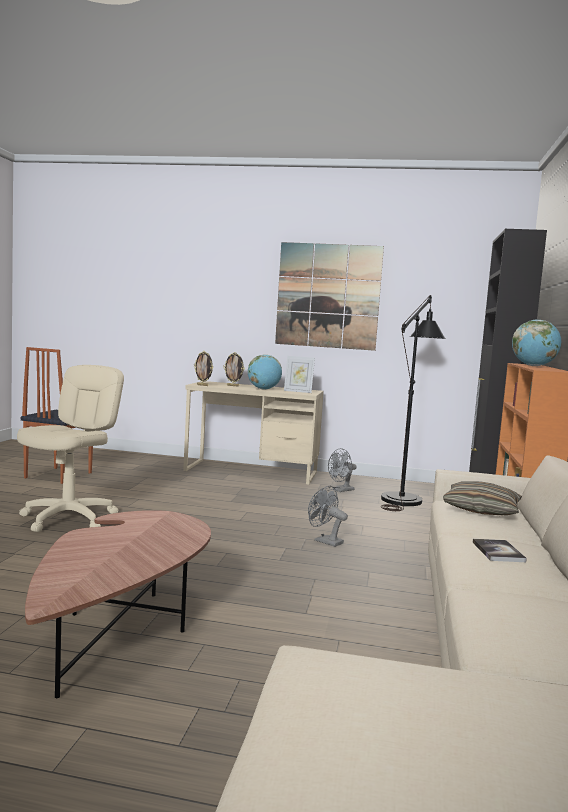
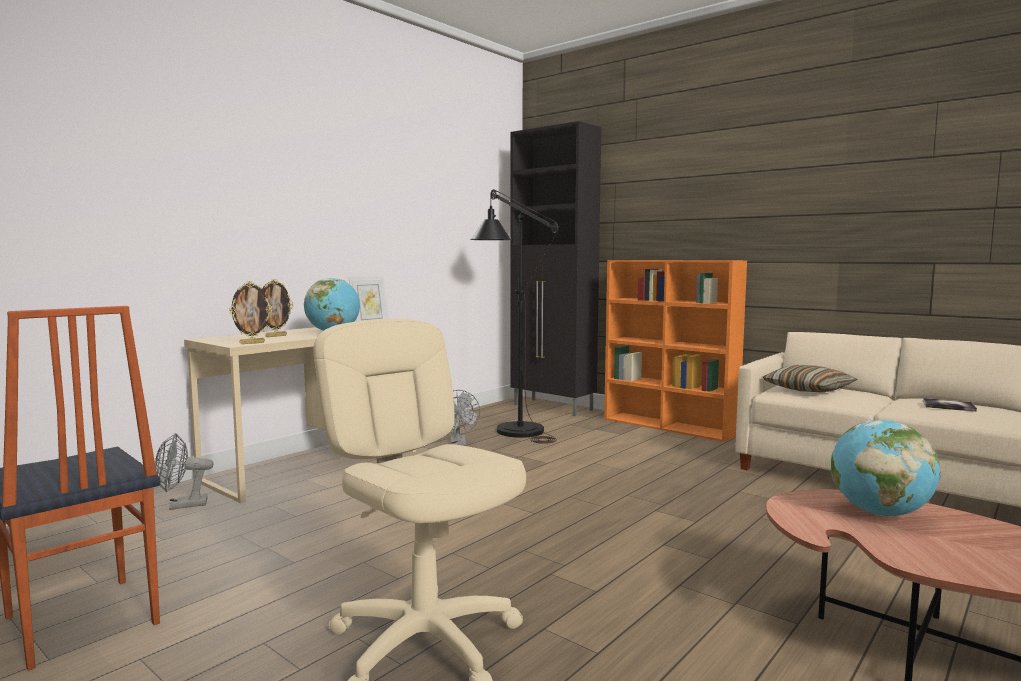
camera: 60 degrees left, 0 degrees up
(324, 541) = (639, 488): grey fan -> grey fan (181, 505)
(328, 296) = (353, 188): picture -> none
(533, 366) = (661, 259): globe -> globe (879, 513)

